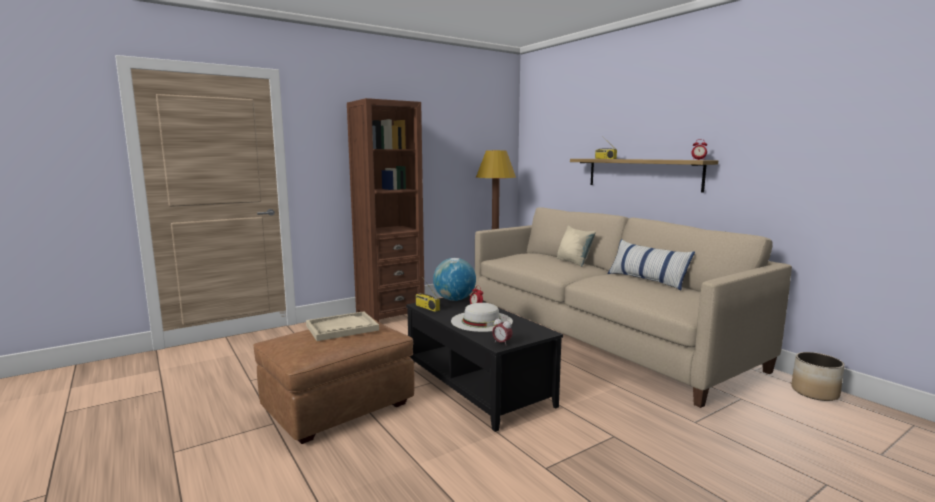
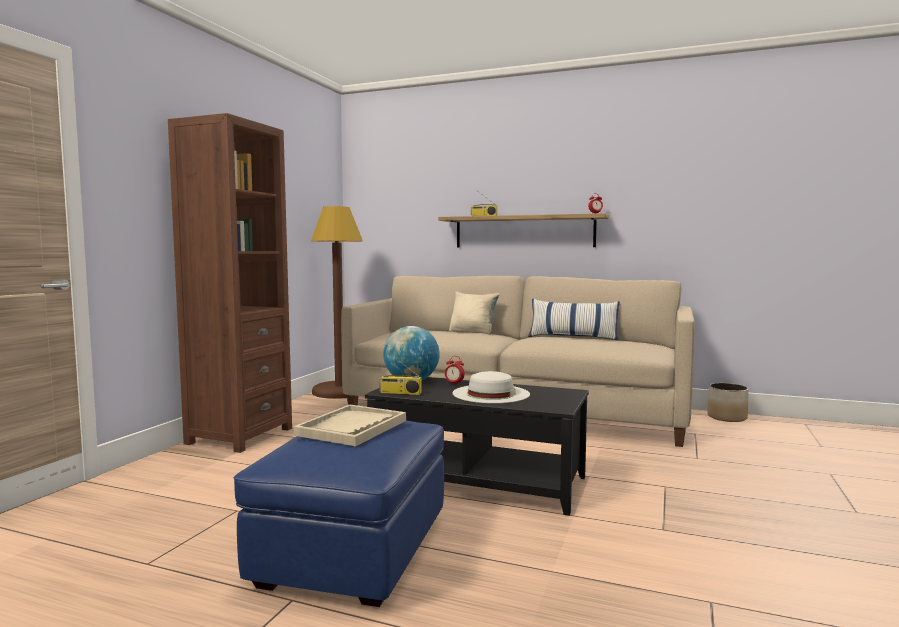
camera: 35 degrees left, 5 degrees down
(338, 407) = (353, 550): brown ottoman -> blue ottoman
(502, 343) = (559, 406): alarm clock -> none

